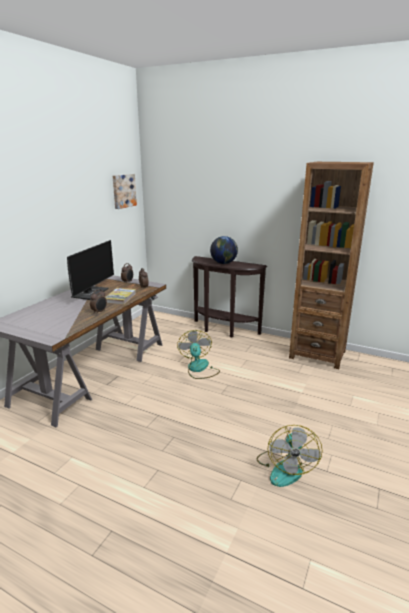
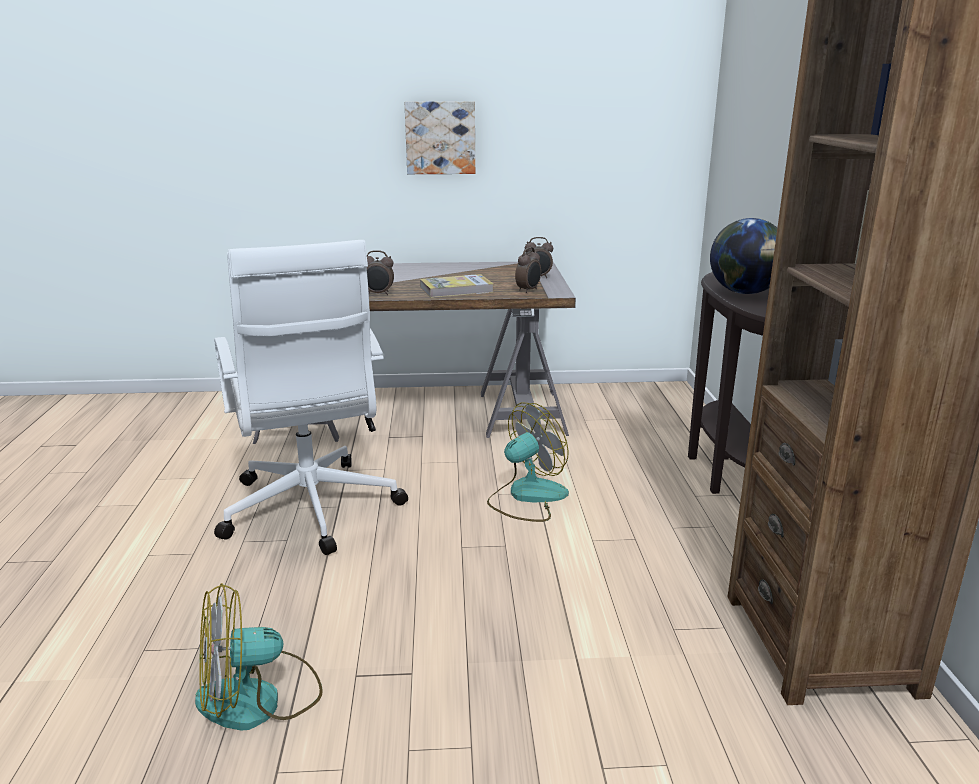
camera: 60 degrees right, 0 degrees up
(90, 293) = (450, 273): monitor -> none
(123, 191) = (642, 93): picture -> picture (440, 137)
(153, 423) = (311, 510): none -> white office chair

